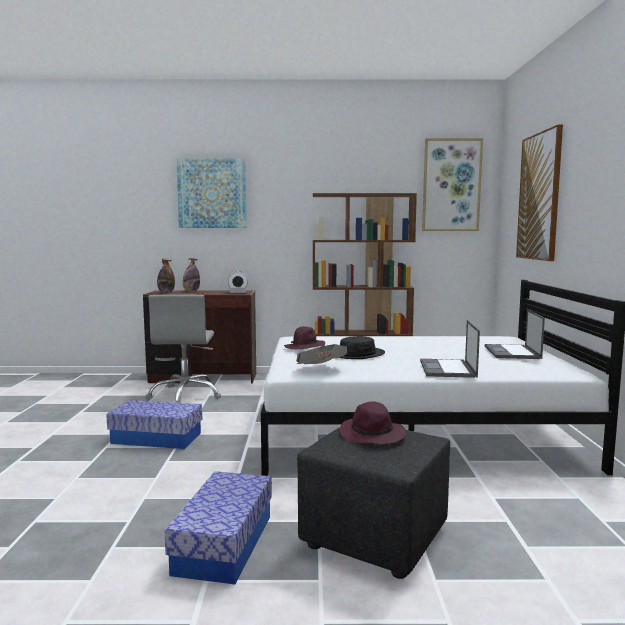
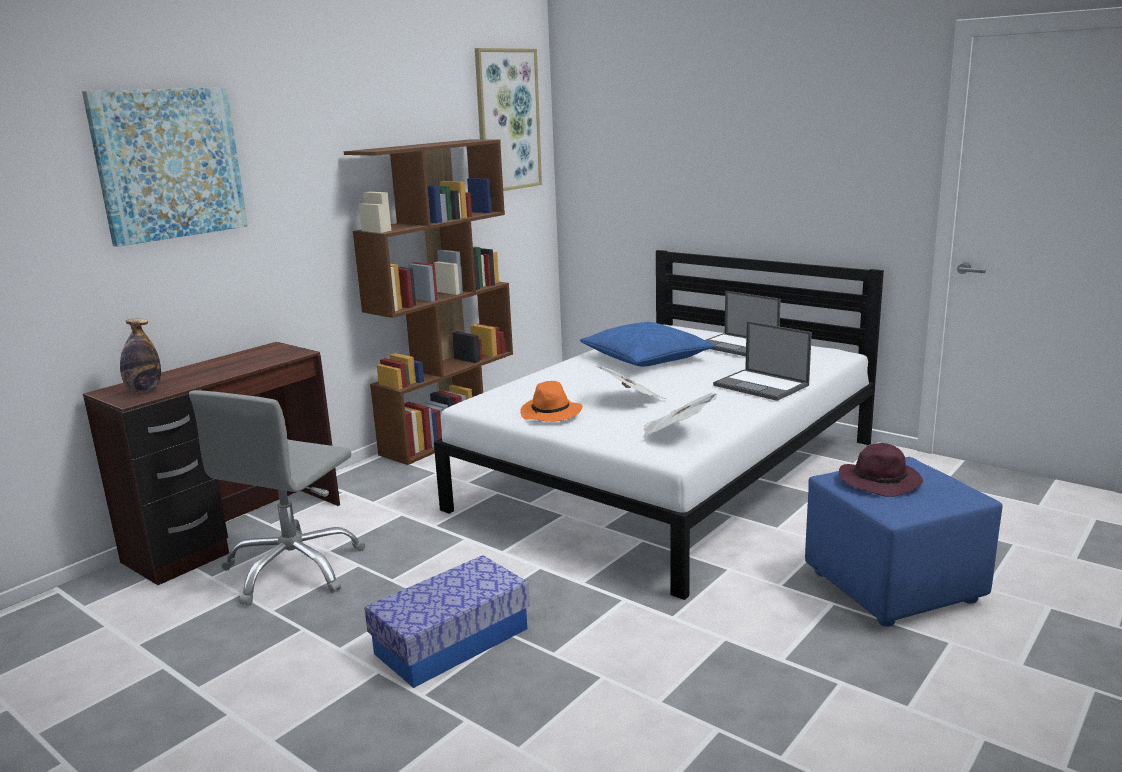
camera: 50 degrees left, 10 degrees up
(185, 395) = (294, 569): grey office chair -> grey office chair turned 75 degrees clockwise
(191, 291) = (182, 374): bottle -> none
(224, 544) = (838, 674): storage box -> none
(238, 293) = (284, 354): alarm clock -> none
(304, 348) = (551, 414): purple hat -> orange hat
(357, 354) = (631, 400): black hat -> newspaper
(375, 538) = (895, 587): black ottoman -> blue ottoman
(437, 344) = (646, 358): none -> blue pillow
(539, 197) = (674, 143): picture -> none

